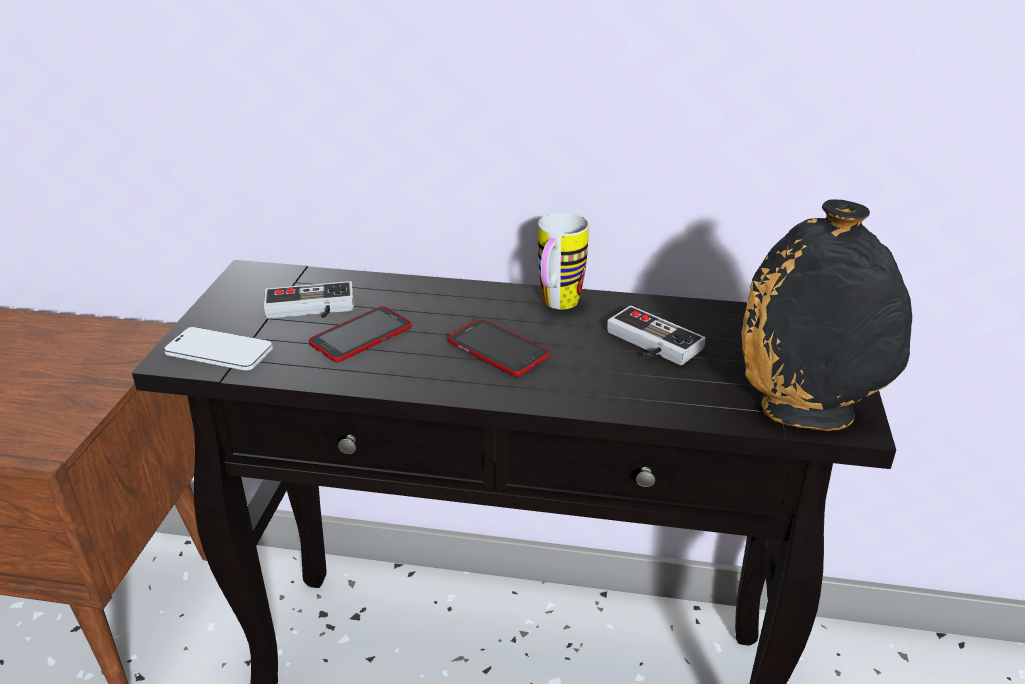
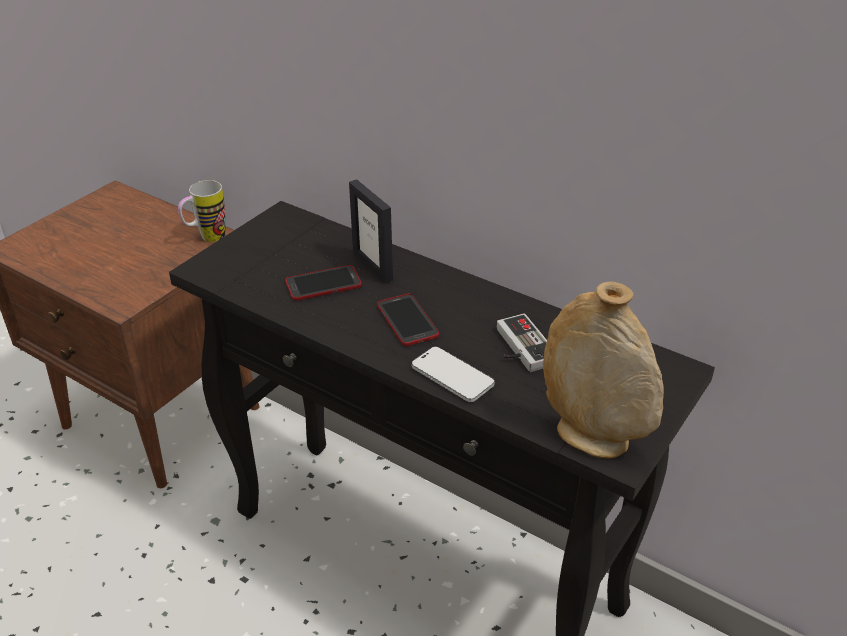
camera: 25 degrees right, 5 degrees up
(219, 352) = (227, 271): phone -> phone (452, 376)
(310, 310) = (303, 254): game controller -> none
(408, 303) = (373, 266): none -> picture frame
(556, 306) = (476, 298): mug -> mug (206, 239)
(807, 412) = (592, 438): black vase -> beige vase

